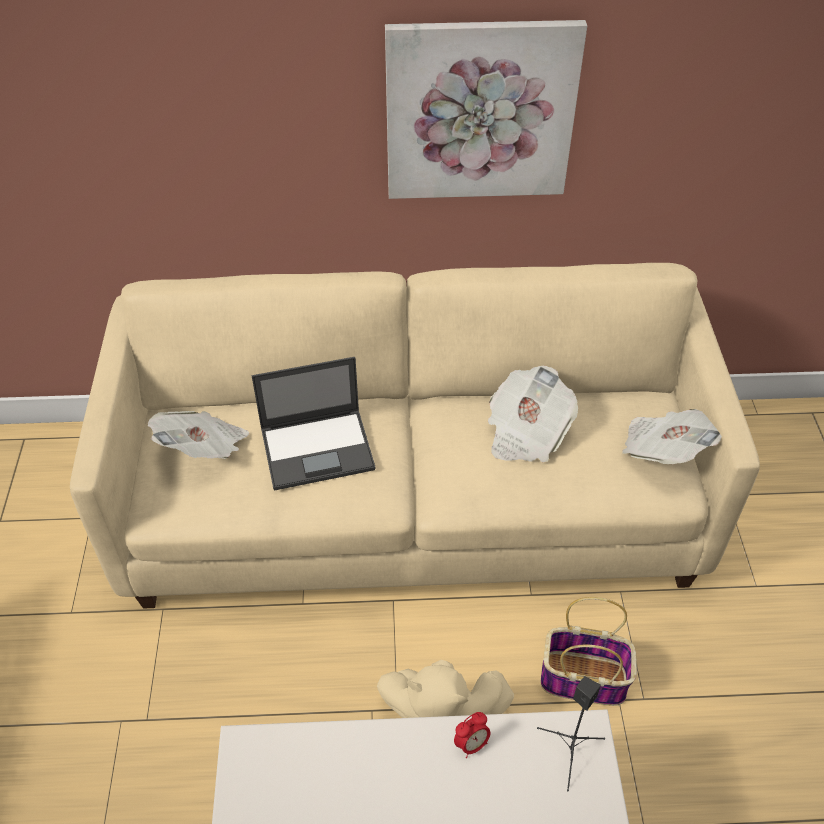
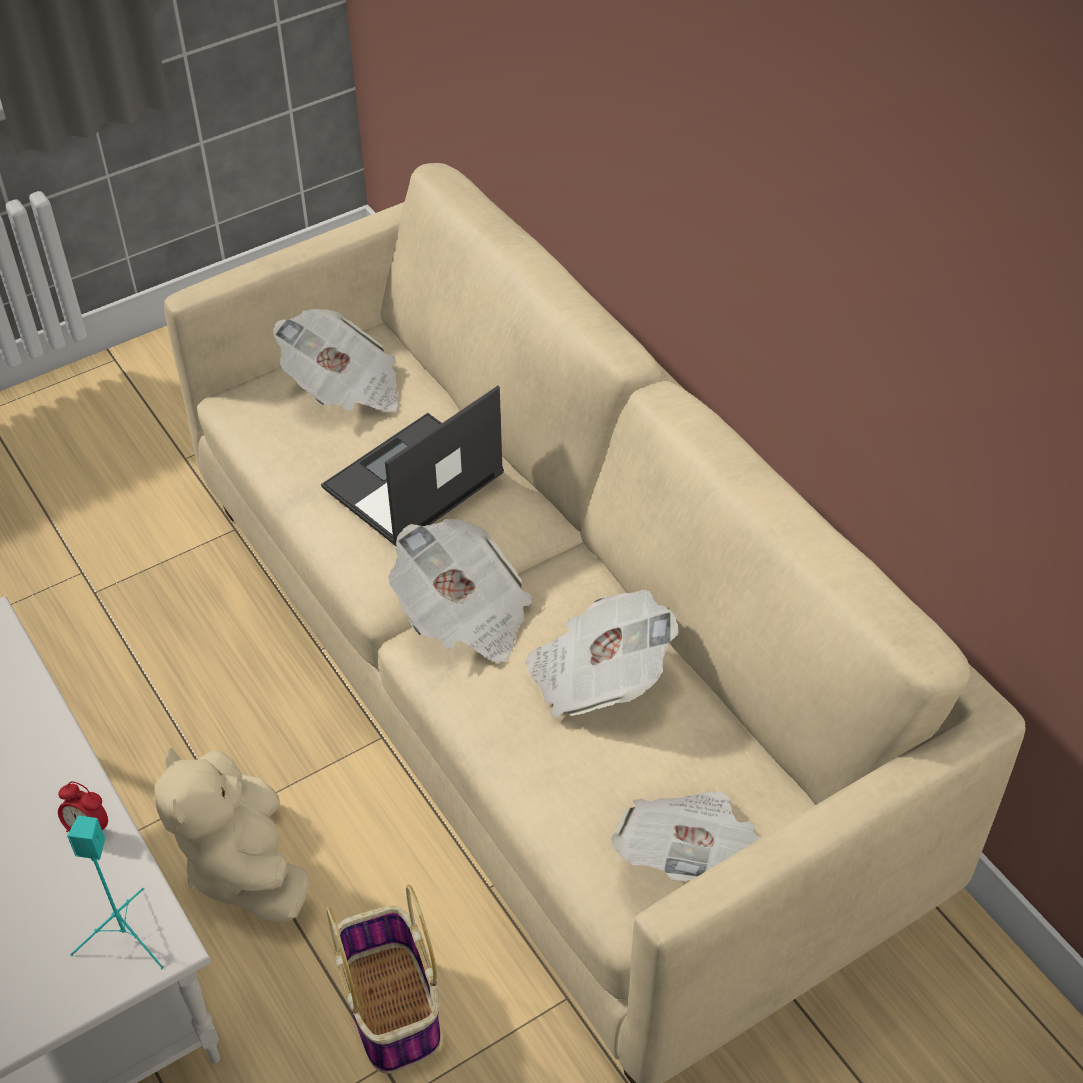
camera: 60 degrees right, 0 degrees up
(319, 448) = (412, 482): laptop -> laptop turned 90 degrees clockwise
(440, 471) = (463, 615): none -> newspaper
(479, 111) = (820, 215): picture -> none
(570, 751) = (127, 937): black speaker -> turquoise speaker

